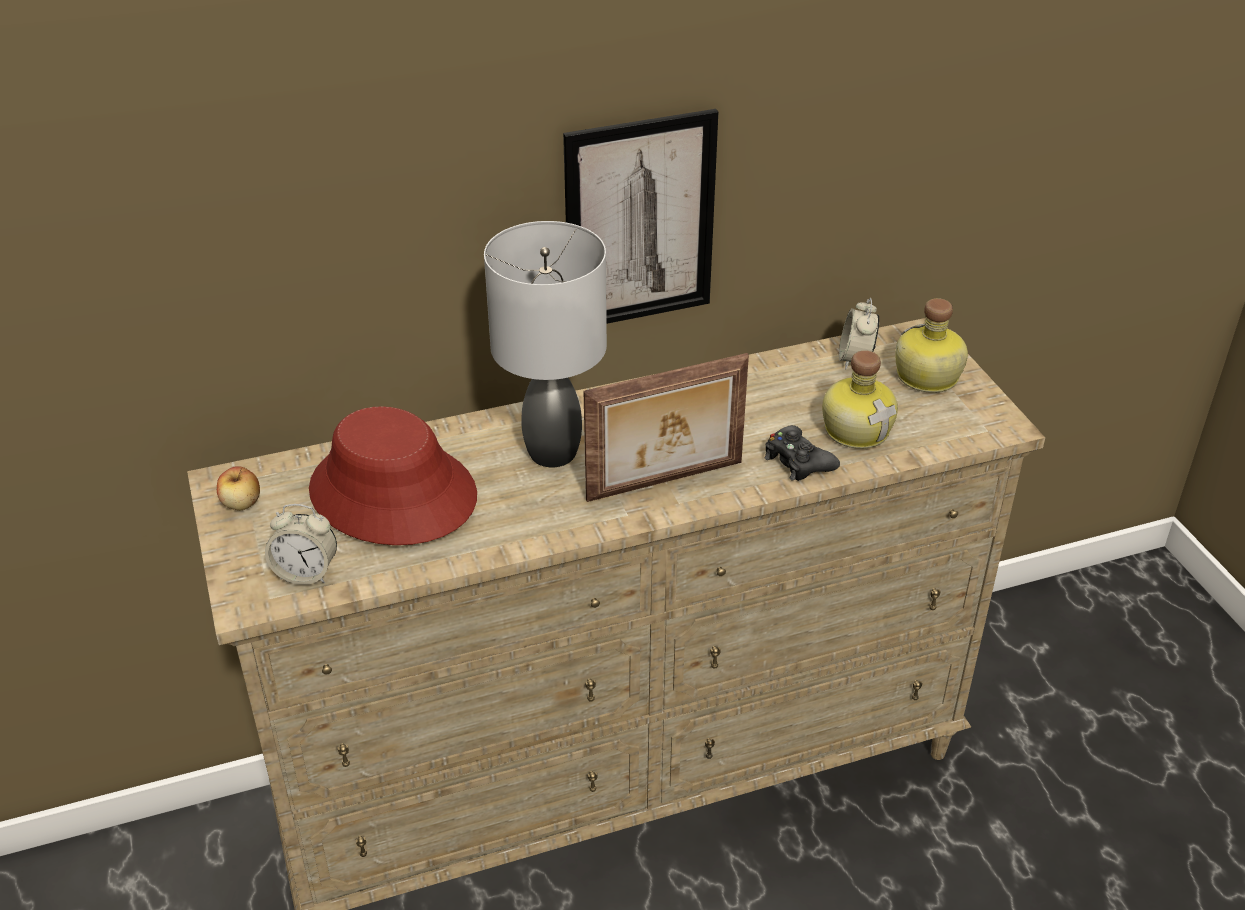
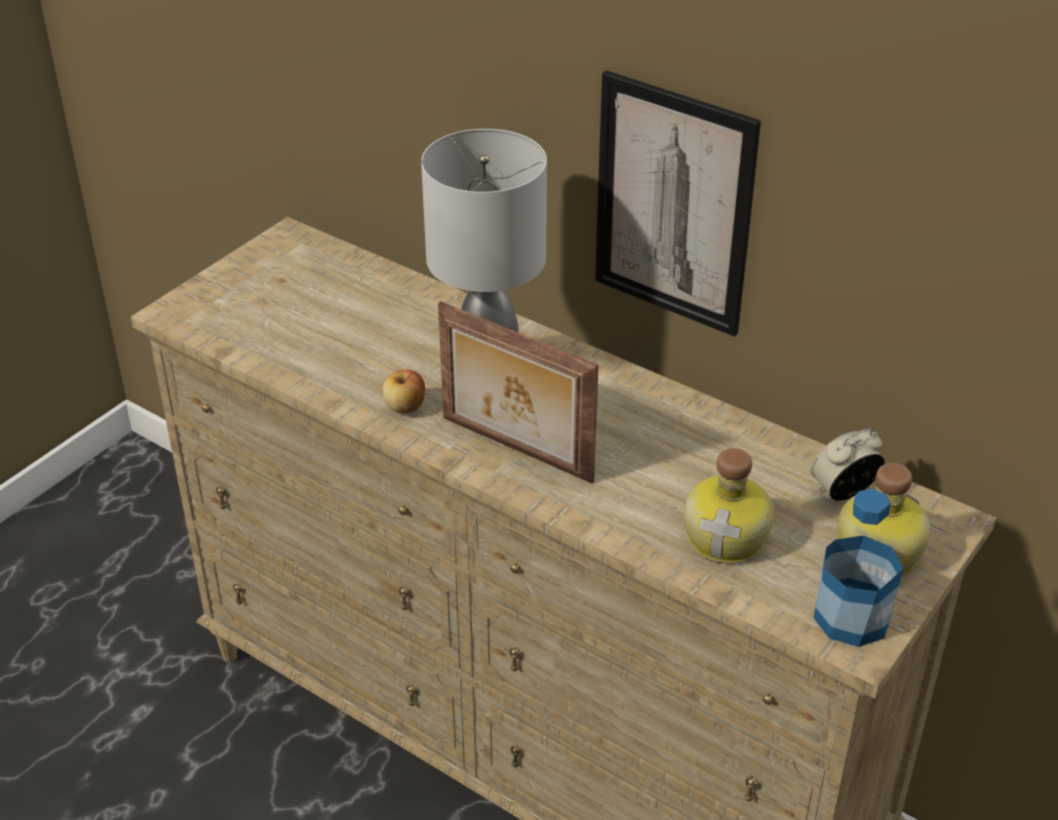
camera: 55 degrees right, 0 degrees up
(241, 503) = (274, 256): apple -> apple (405, 407)
(306, 573) = (226, 322): alarm clock -> none
(392, 494) = (352, 316): red hat -> none
(797, 461) = (632, 518): black game controller -> none
(977, 416) = (852, 617): none -> bottle

